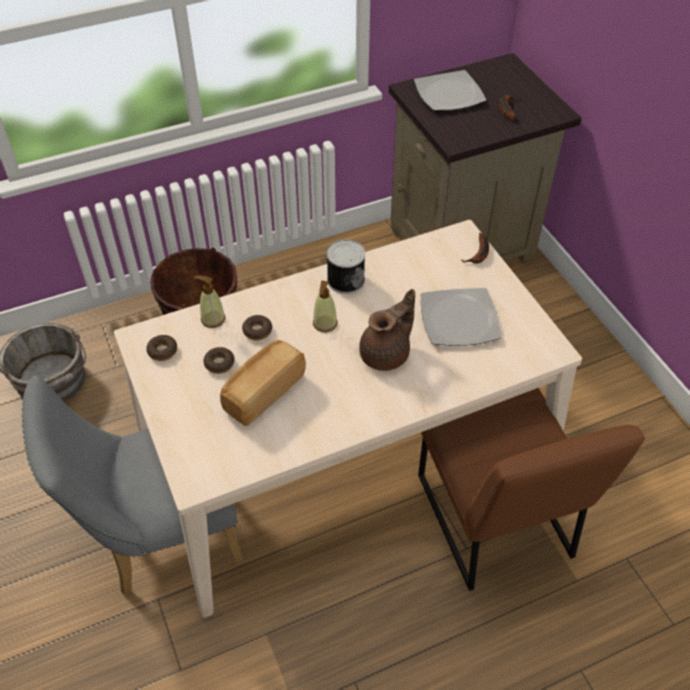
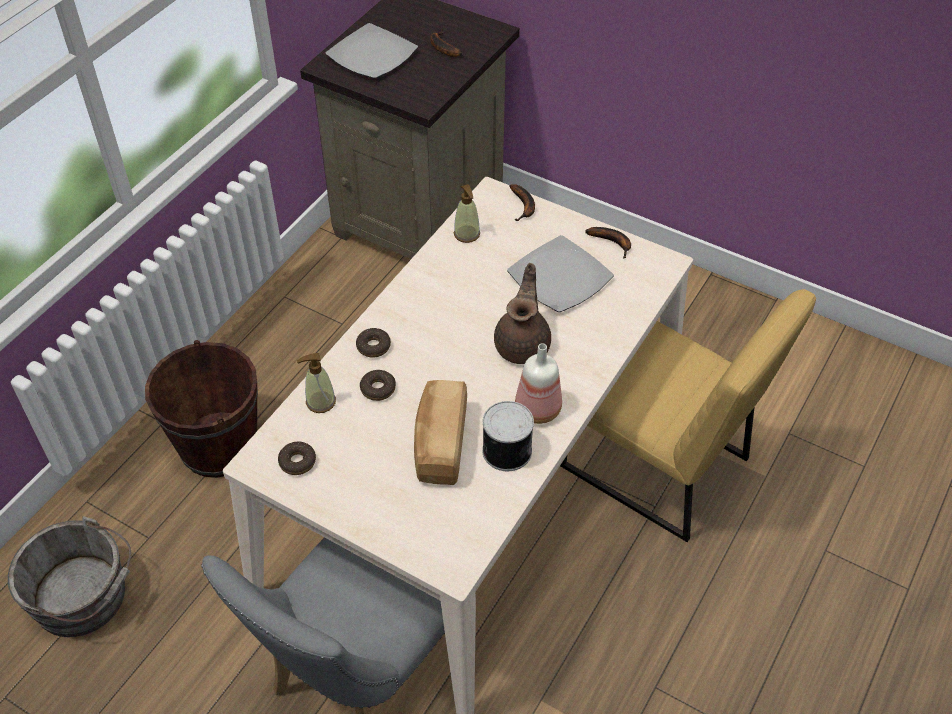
camera: 35 degrees left, 0 degrees up
(219, 363) = (369, 441): donut -> donut (373, 346)
(325, 324) = (439, 347): soap dispenser -> soap dispenser (467, 234)
(345, 279) = (419, 293): can -> can (505, 450)
(354, 407) = (538, 410): none -> bottle
(494, 519) = (658, 465): brown chair -> yellow chair
(525, 314) = (613, 243): none -> banana

